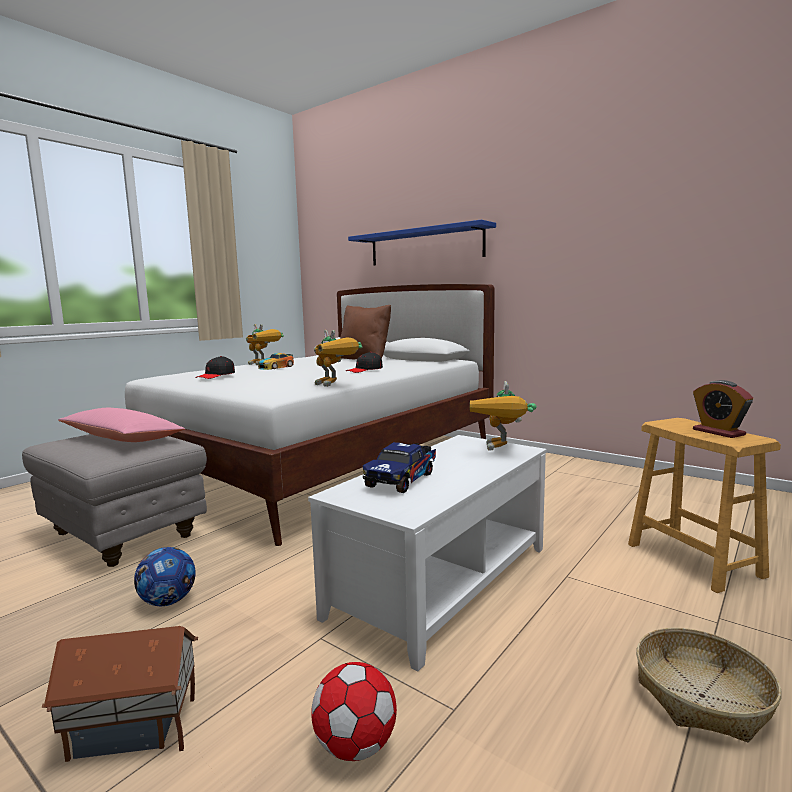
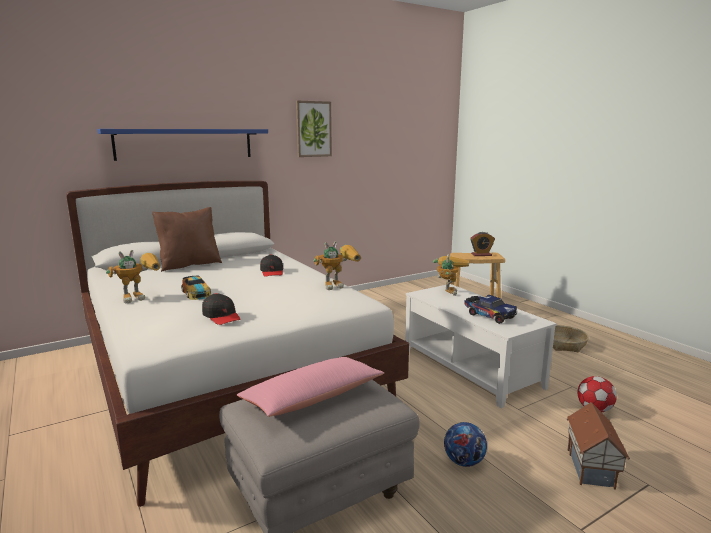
camera: 70 degrees left, 5 degrees up
(502, 450) = (448, 290): toy robot -> toy robot turned 105 degrees counterclockwise
(570, 213) = (313, 129): none -> picture

